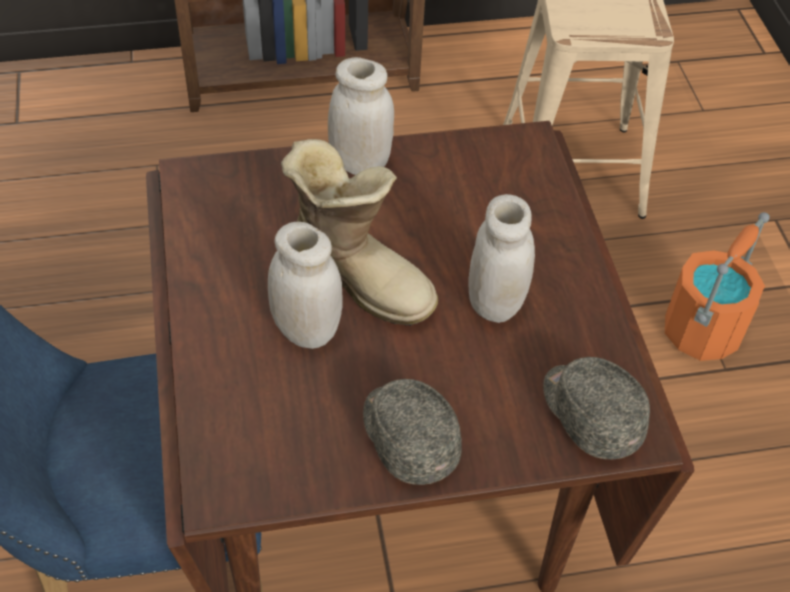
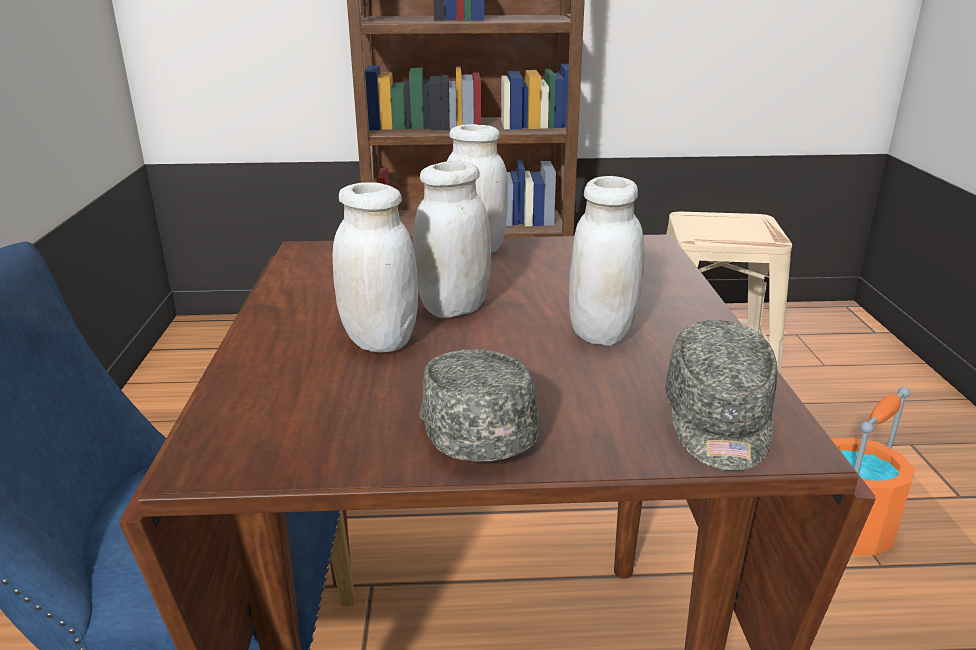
camera: 10 degrees right, 25 degrees down
(360, 273) = (454, 308): boot -> white jar
(589, 414) = (718, 422): grey cap -> grey cap turned 150 degrees counterclockwise

